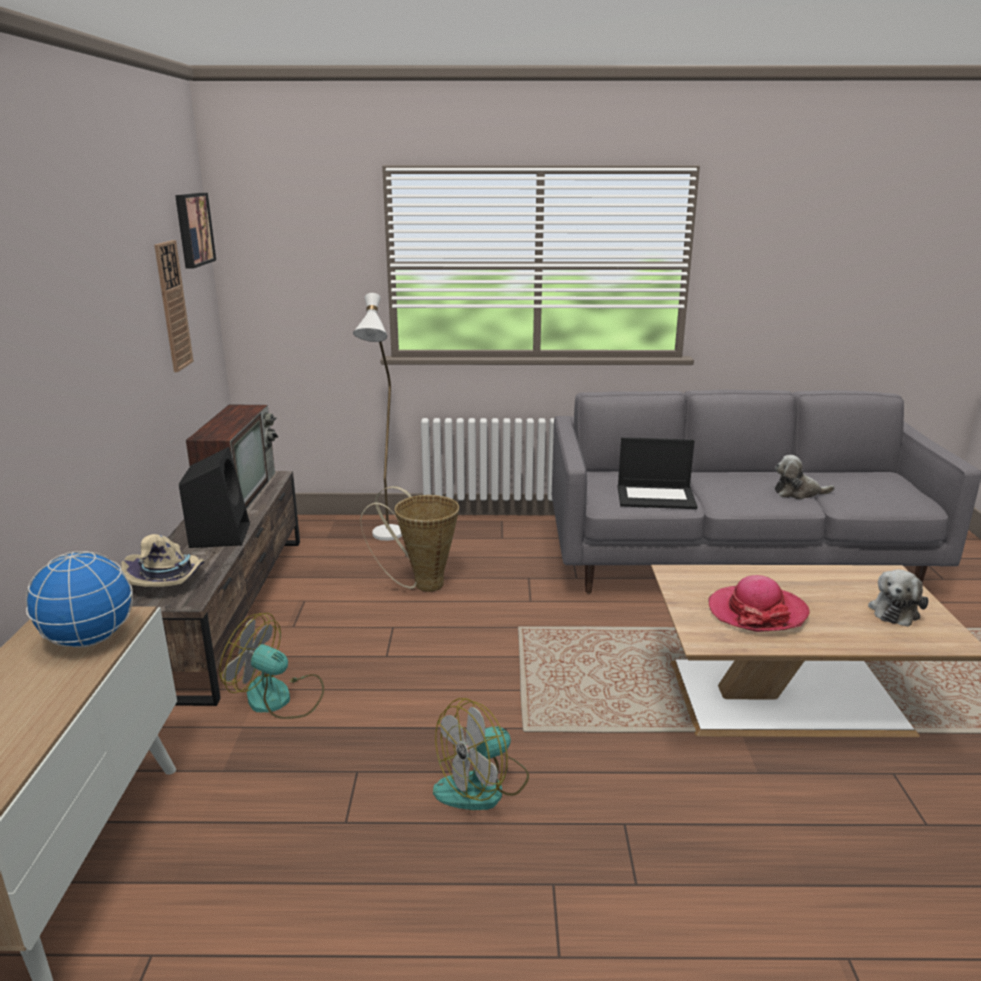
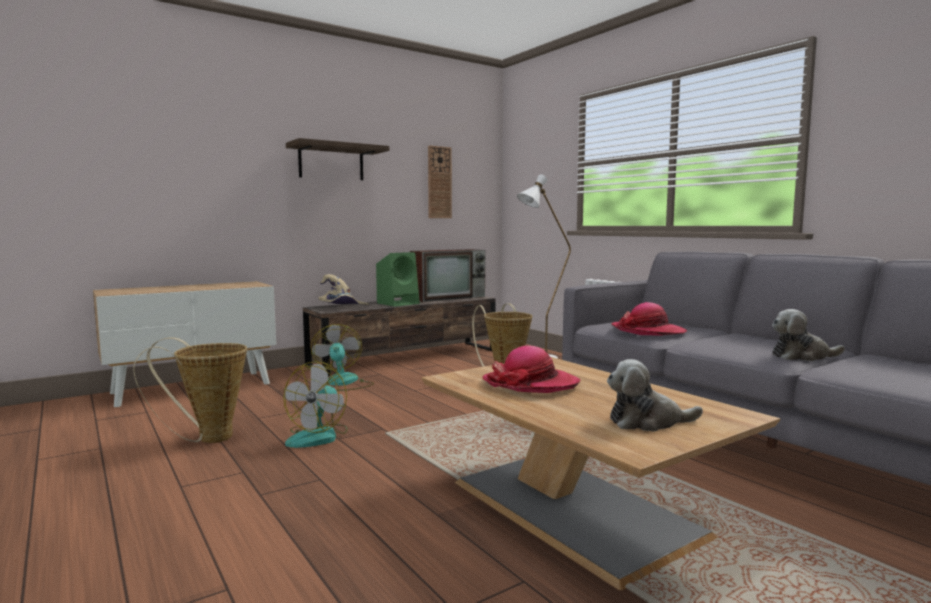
camera: 55 degrees right, 15 degrees down
(72, 320) = (331, 162): none -> shelf
(88, 640) = (234, 285): globe -> none
(192, 229) = (478, 147): picture -> none
(220, 534) = (398, 303): black speaker -> green speaker
(386, 896) = (207, 438): none -> basket
(482, 785) = (318, 436): fan -> fan turned 90 degrees counterclockwise
(656, 497) = (648, 331): laptop -> hat
(798, 493) = (802, 356): plush toy -> plush toy turned 60 degrees counterclockwise

